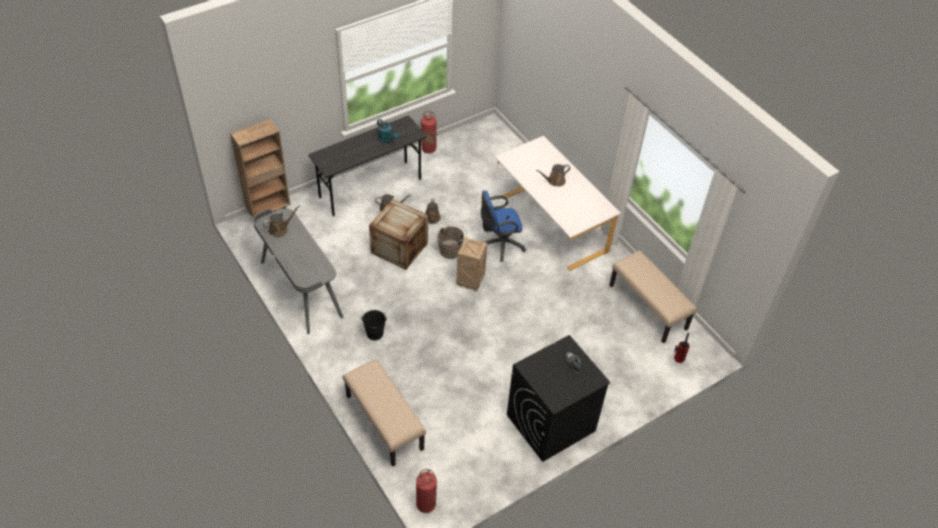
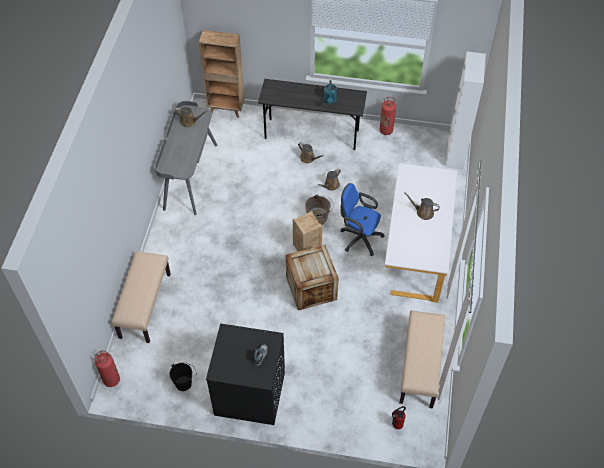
camera: 45 degrees right, 5 degrees up
(375, 332) = (205, 240): black bucket -> black bucket (185, 382)
(399, 248) = (284, 191): crate -> crate (311, 288)
(501, 135) = (455, 154): none -> white cabinet

